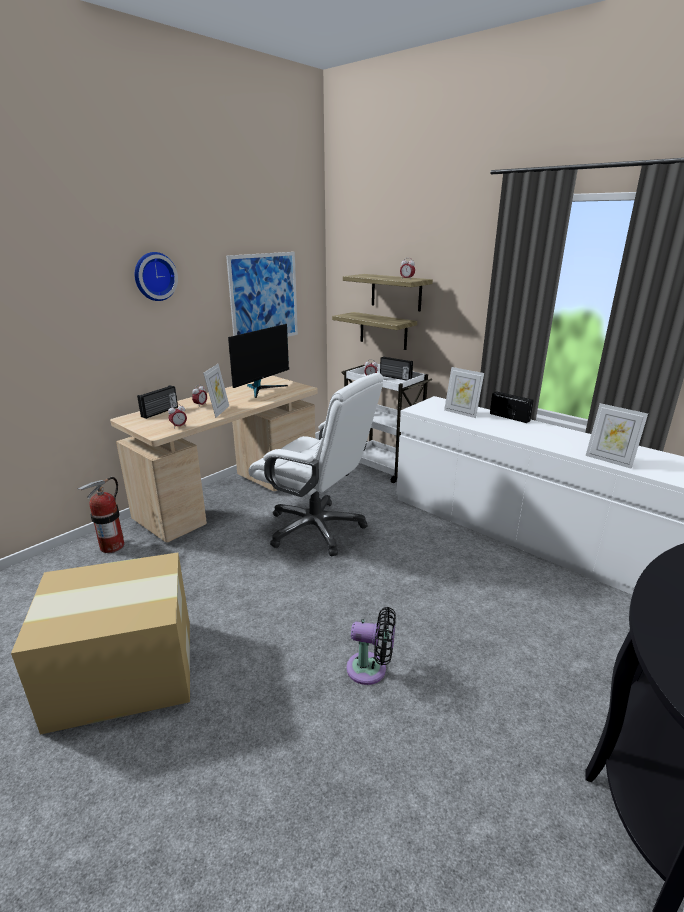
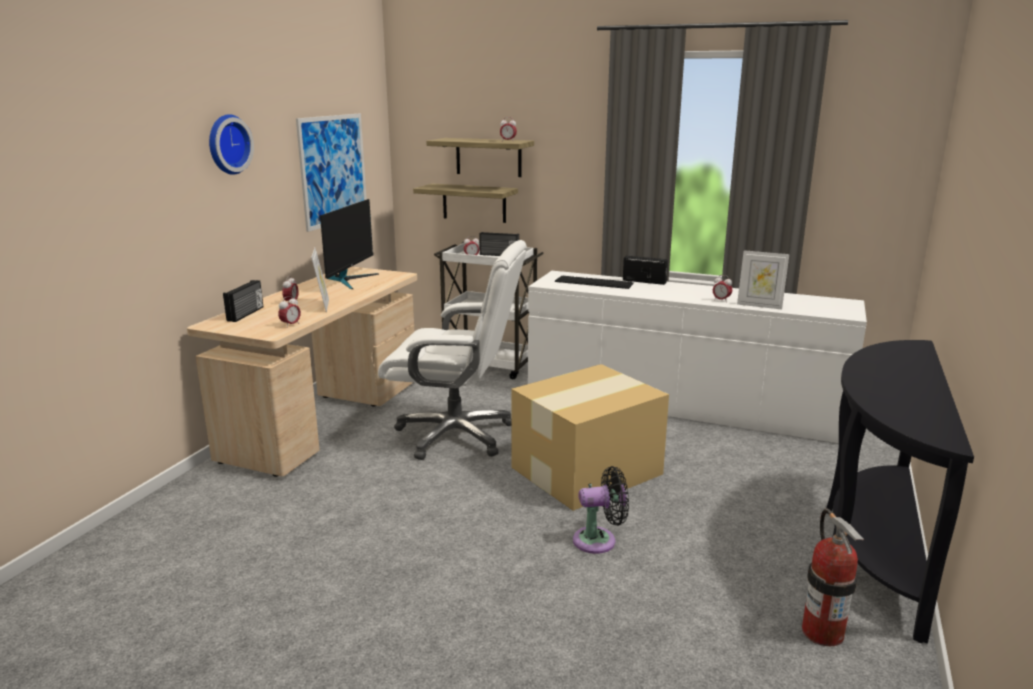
camera: 20 degrees left, 5 degrees down
(112, 546) = (207, 494): fire extinguisher -> fire extinguisher (822, 632)
(121, 671) = (328, 601): cardboard box -> cardboard box (584, 471)
(461, 413) = (594, 282): picture frame -> keyboard
(571, 448) = (721, 300): none -> alarm clock

